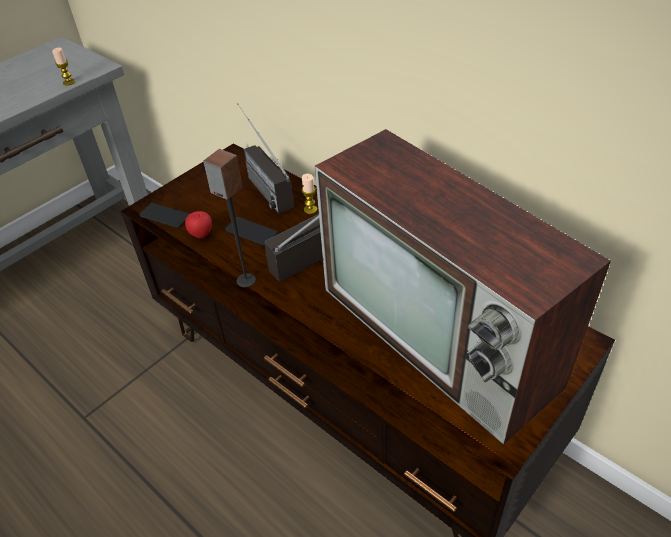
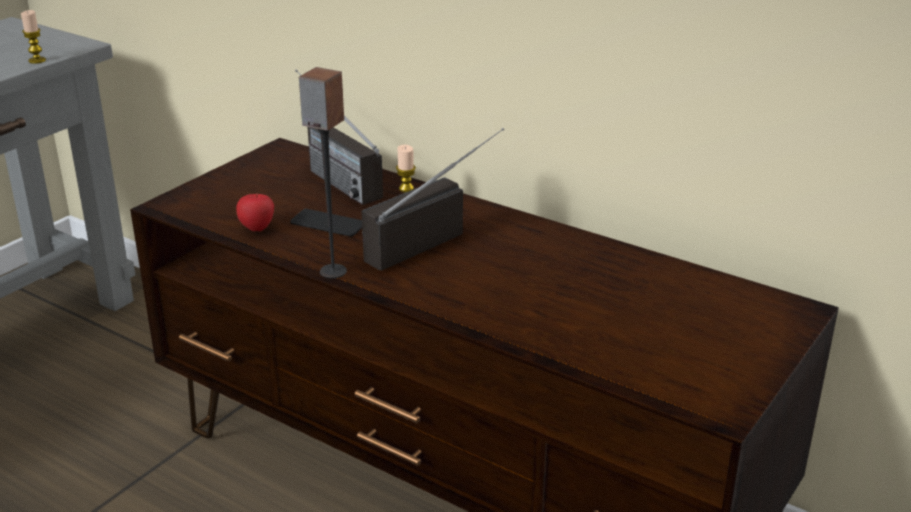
camera: 10 degrees left, 15 degrees down
(165, 216) = (198, 212): phone -> none
(441, 337) = (615, 315): television -> none

